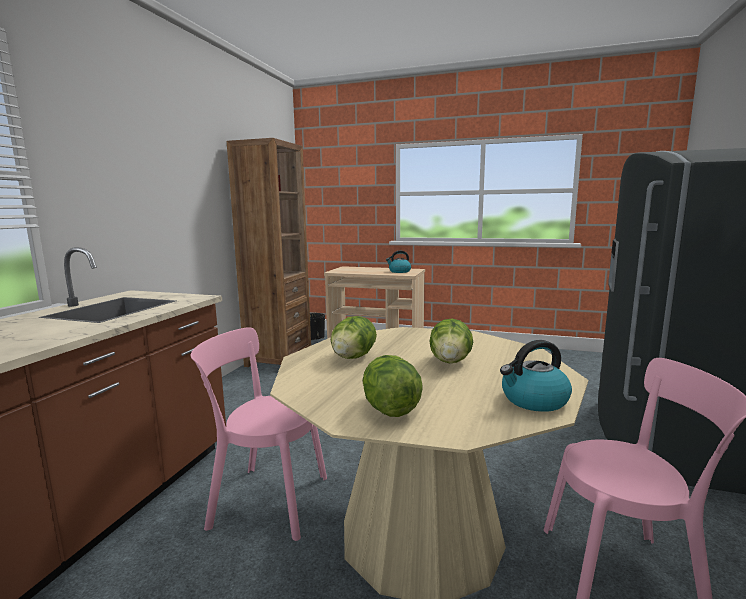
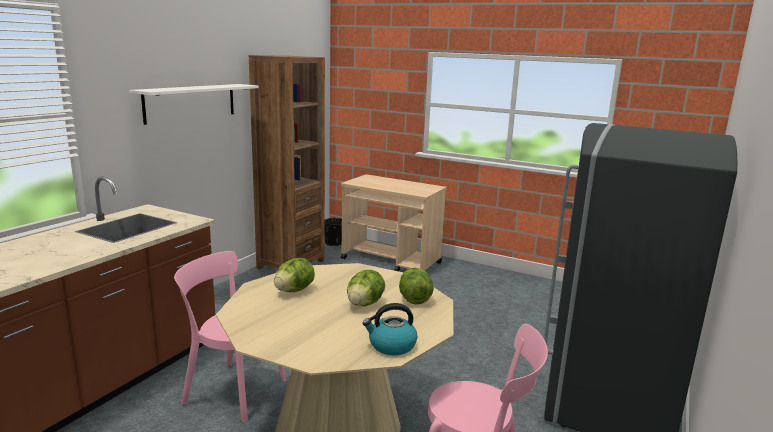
camera: 10 degrees right, 5 degrees up
(171, 182) = (191, 102): none -> white shelf
(390, 409) = (286, 338): lettuce -> lettuce (414, 299)
(399, 271) = (416, 188): kettle -> none

